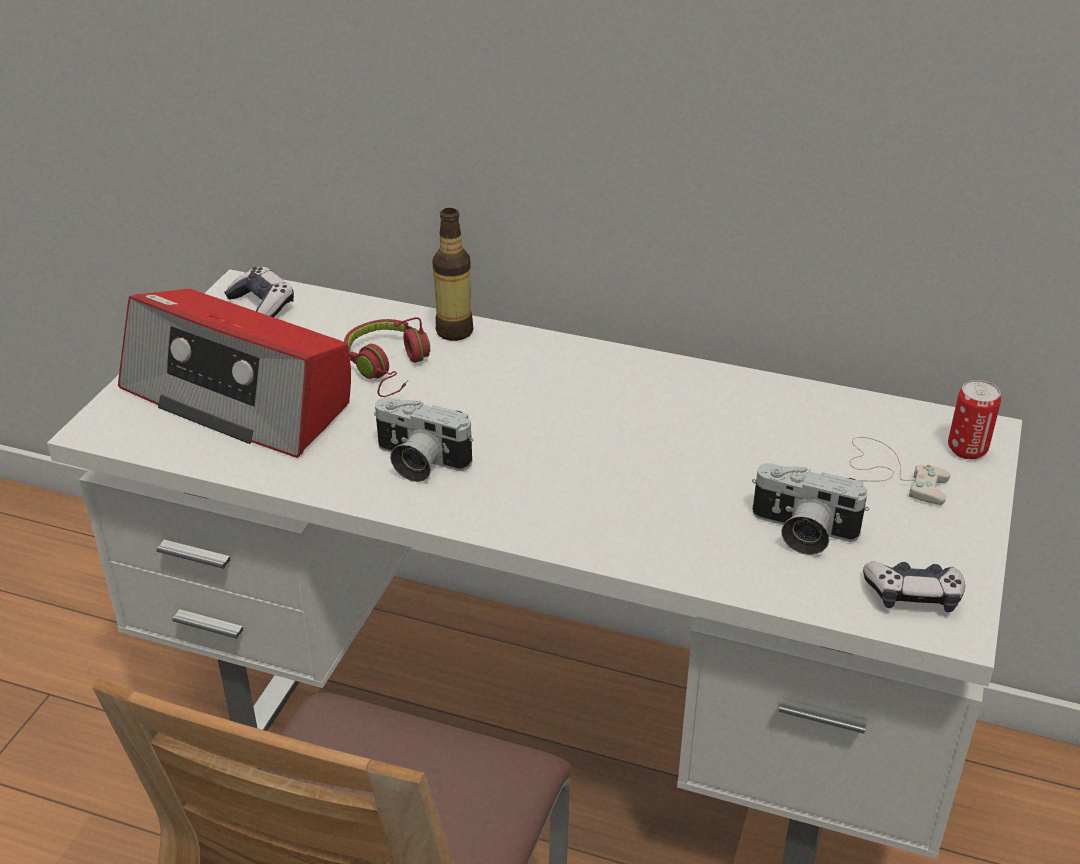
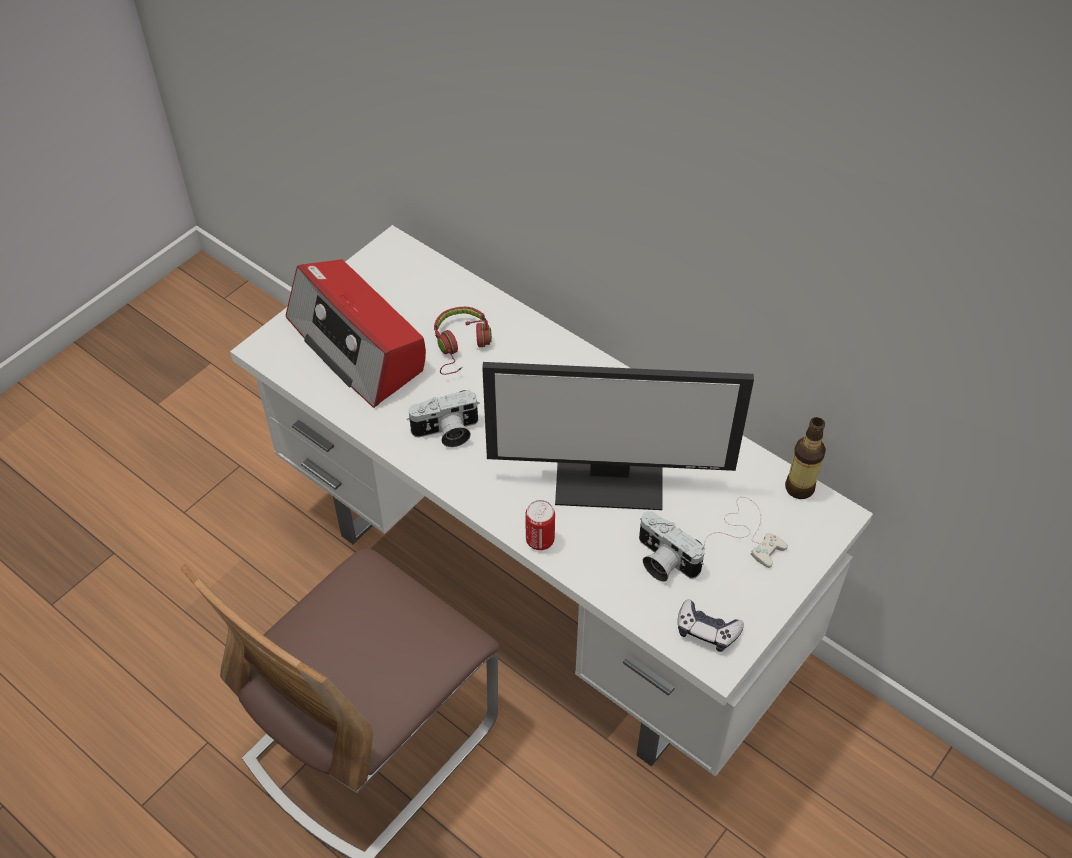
camera: 20 degrees right, 15 degrees up
(262, 305) = (401, 265): game controller -> none
(418, 462) = (447, 432): camera -> camera turned 60 degrees counterclockwise
(454, 331) = (518, 324): bottle -> bottle (799, 488)
(674, 461) = (610, 479): none -> monitor
(967, 449) = (815, 528): can -> can (540, 540)

